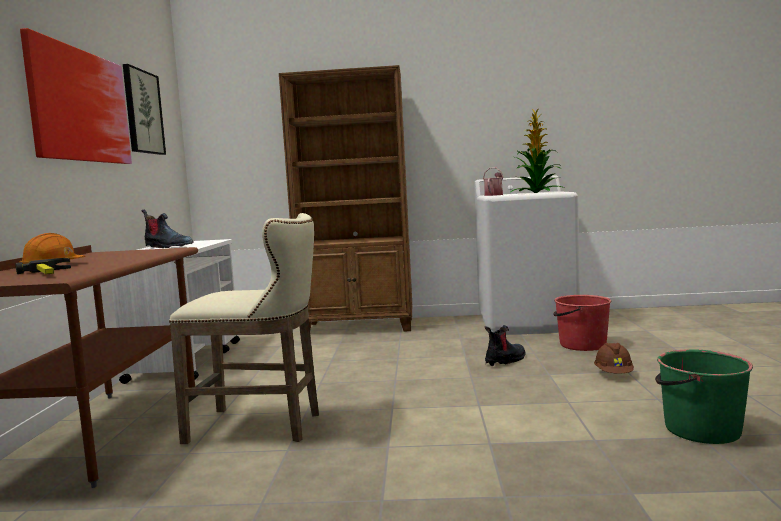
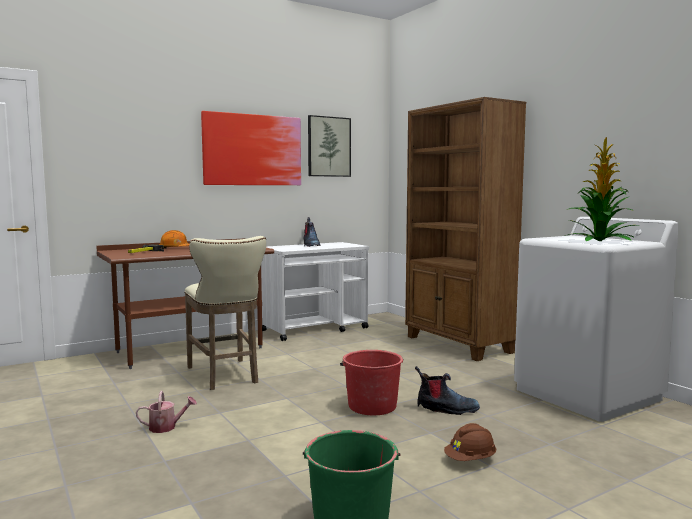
camera: 55 degrees right, 0 degrees up
(494, 195) = (560, 237): watering can -> watering can (166, 427)
(582, 345) = (551, 431): red bucket -> red bucket (372, 406)

